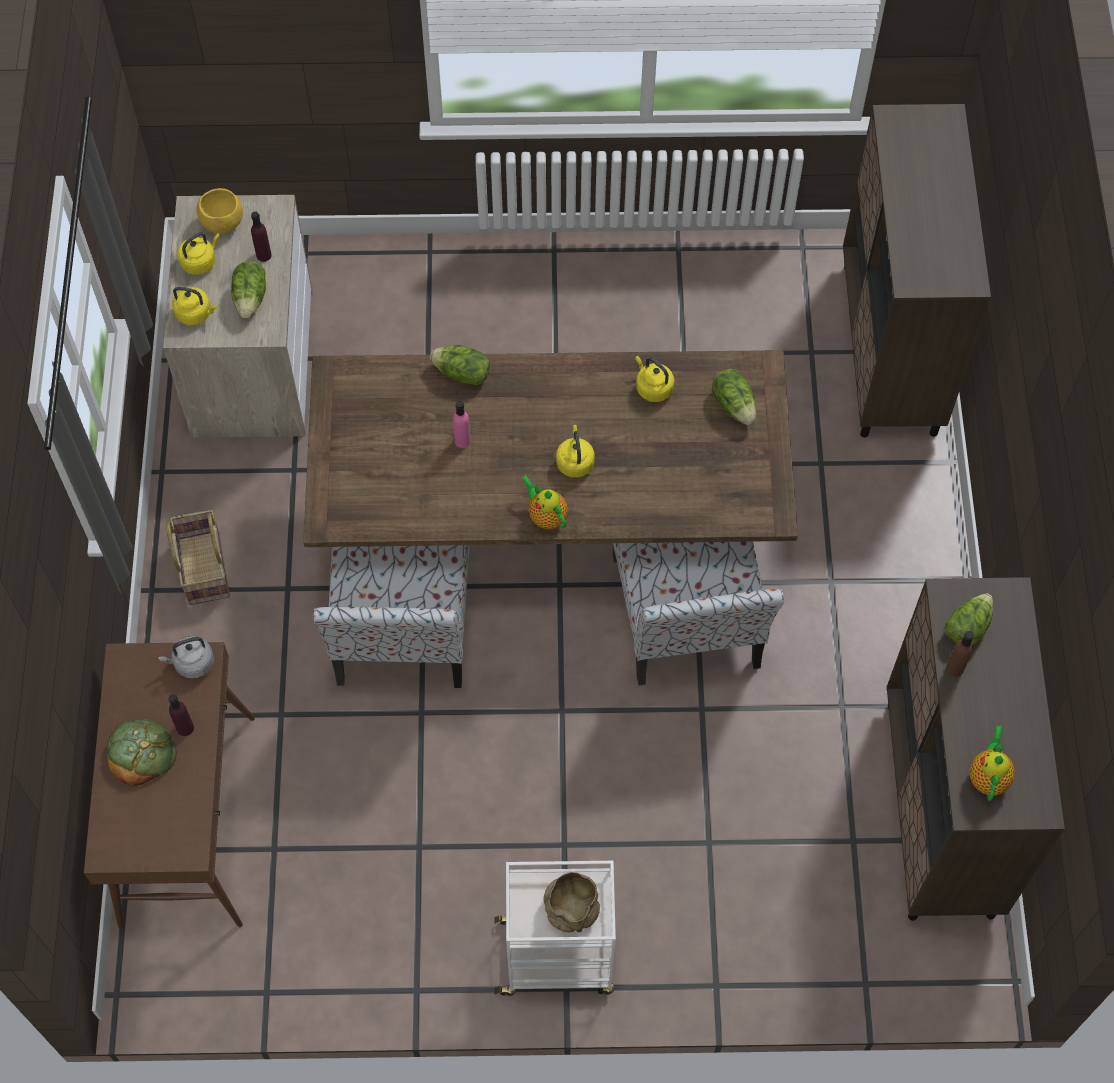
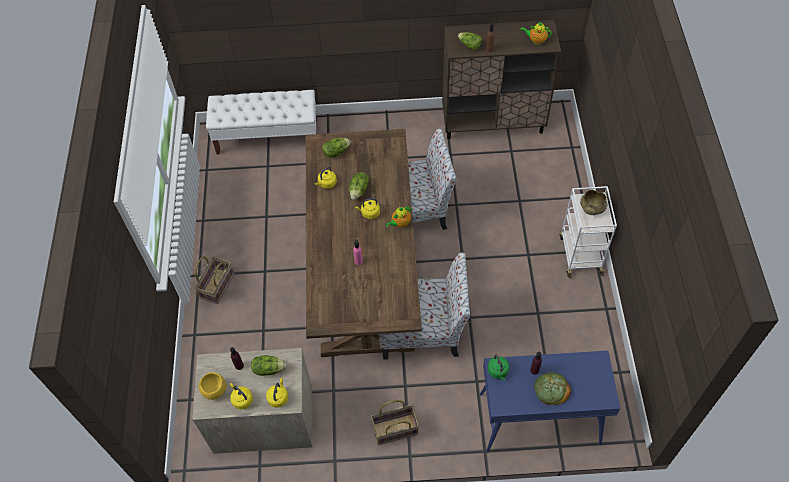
camera: 90 degrees left, 5 degrees down
(187, 819) = (538, 419): brown console table -> blue console table
(192, 663) = (498, 371): grey kettle -> green kettle
(462, 374) = (318, 264): lettuce -> lettuce (359, 190)
(529, 279) = (217, 285): none -> basket
(889, 350) = (267, 136): brown cabinet -> white bench

